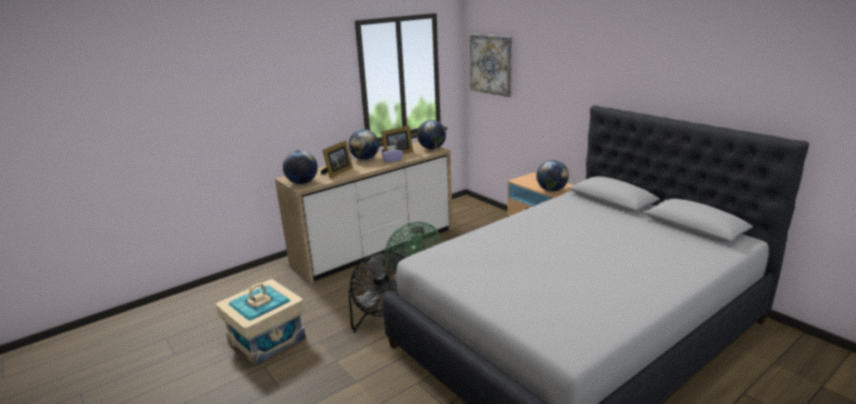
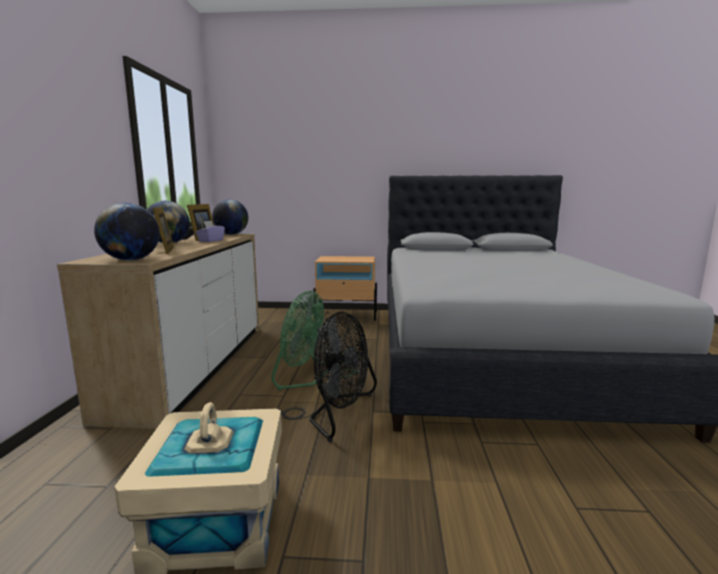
camera: 50 degrees left, 10 degrees down
(491, 64) = (253, 155): picture -> none
(551, 190) = (364, 260): globe -> none

